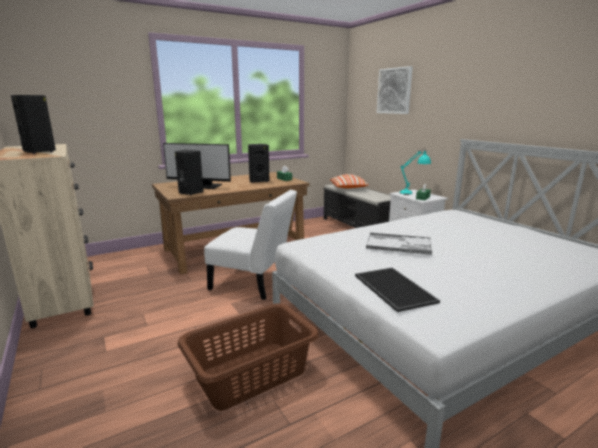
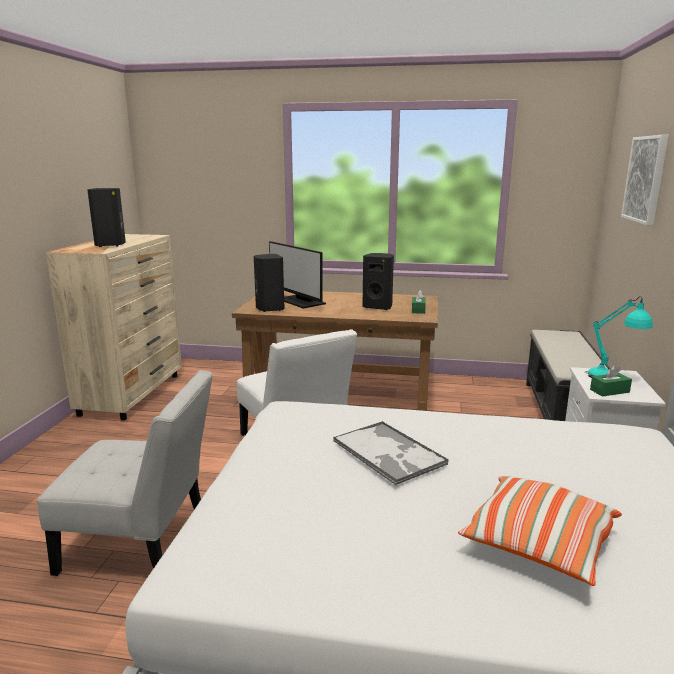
camera: 40 degrees right, 0 degrees up
(252, 374) = (142, 544): brown laundry basket -> white chair
(348, 188) = (559, 343): pillow -> pillow (539, 544)
(392, 288) = (247, 505): tray -> none

